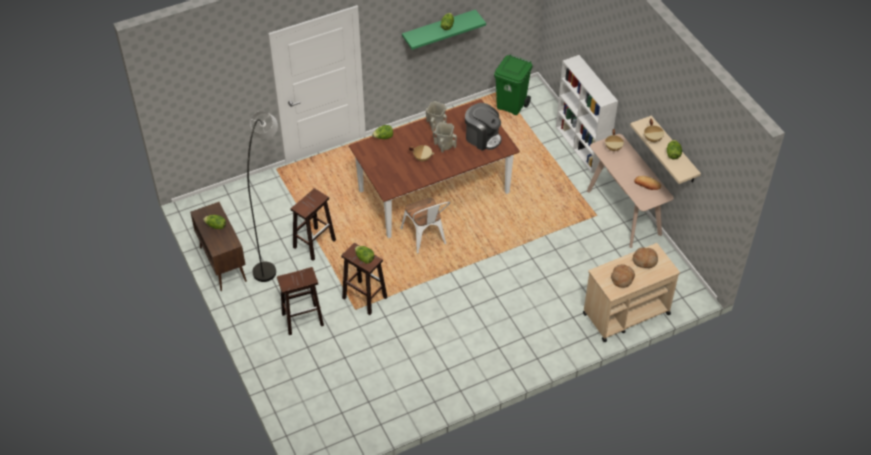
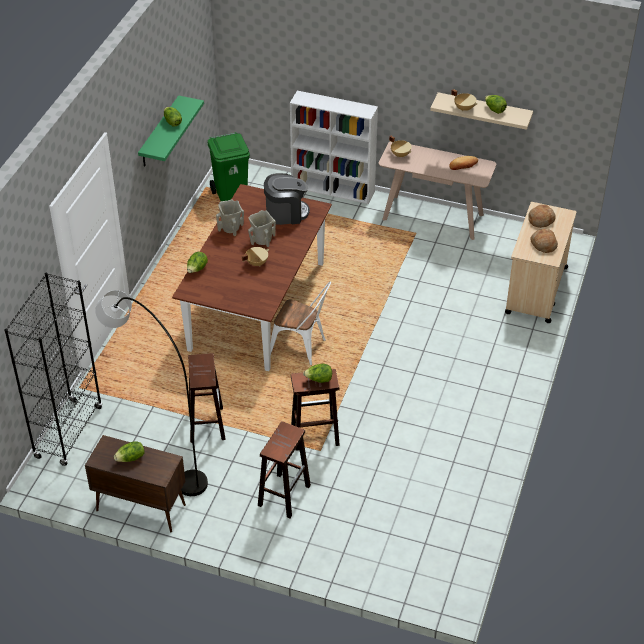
camera: 45 degrees left, 5 degrees down
(240, 191) = (68, 432): none -> black bookcase

